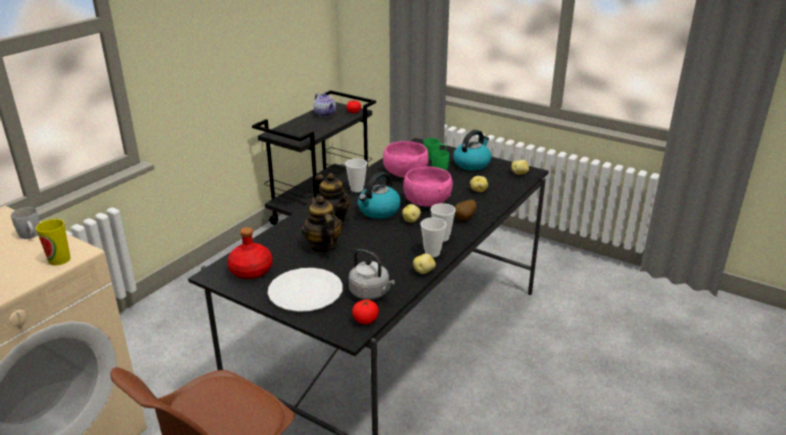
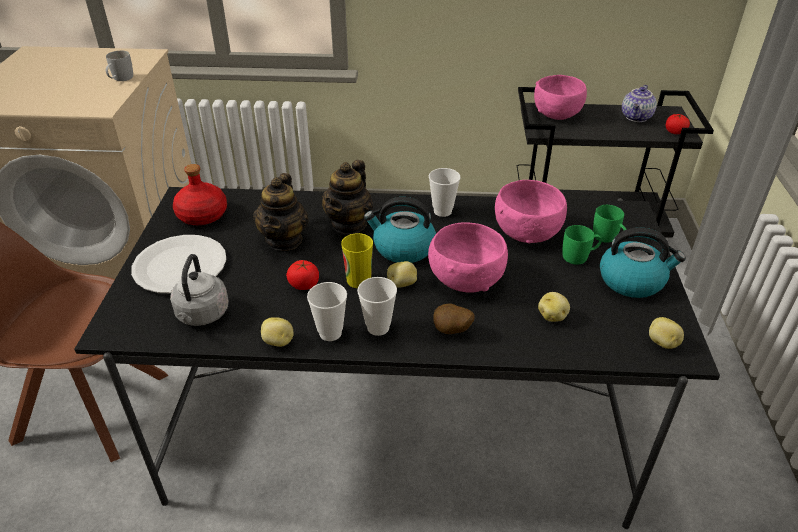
camera: 60 degrees right, 10 degrees up
(59, 259) = (85, 106): cup -> cup (359, 280)
(288, 131) = (557, 114): none -> pink bowl
(323, 246) = (284, 240): teapot -> teapot turned 150 degrees clockwise
(365, 320) = (141, 333): tomato -> tomato (304, 284)

